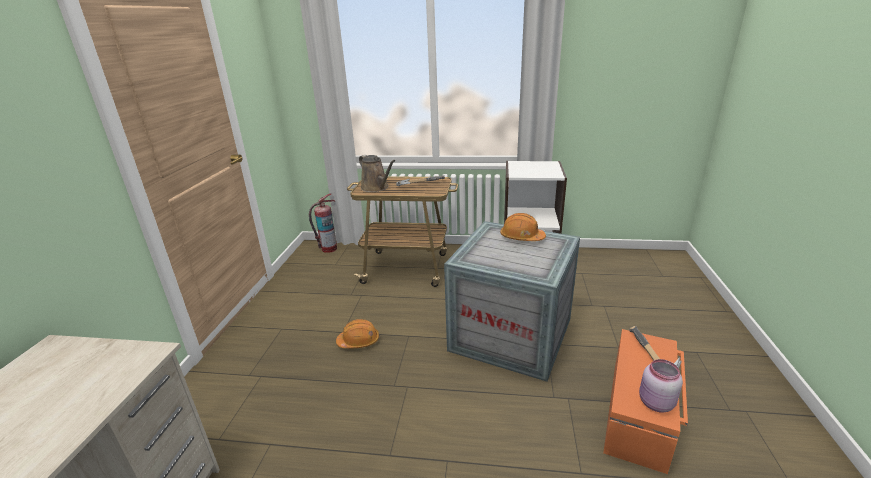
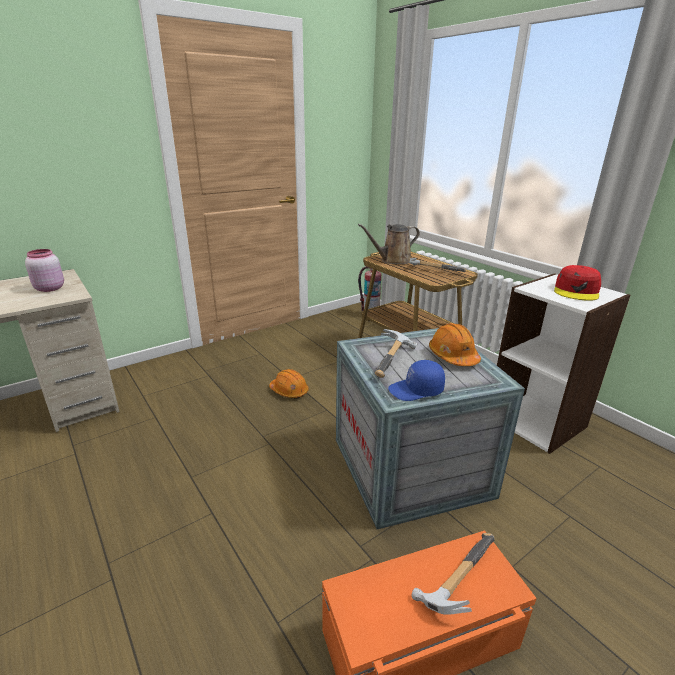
camera: 45 degrees right, 0 degrees up
(376, 188) = (393, 260): brown watering can -> brown watering can turned 60 degrees clockwise
(501, 256) = (394, 360): none -> hammer
(537, 167) = (576, 291): none -> red cap
(544, 266) = (416, 390): none -> blue cap
(655, 403) = (377, 620): pink jar -> pink jar (49, 288)

